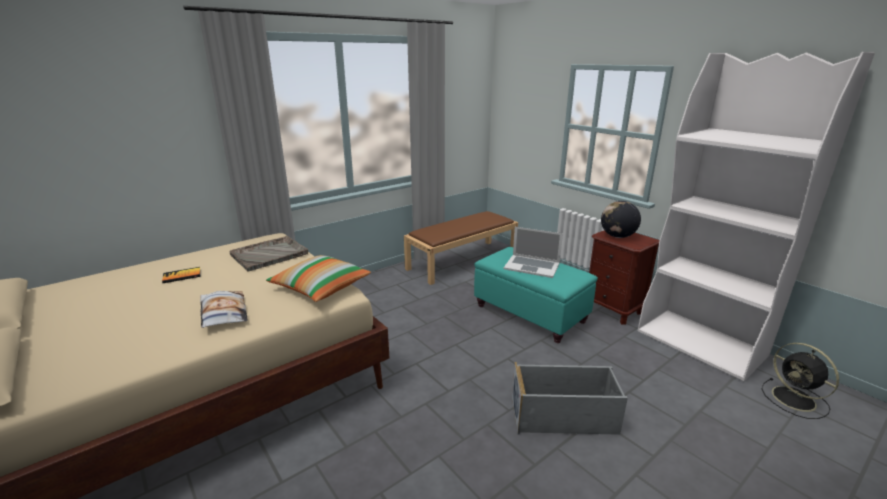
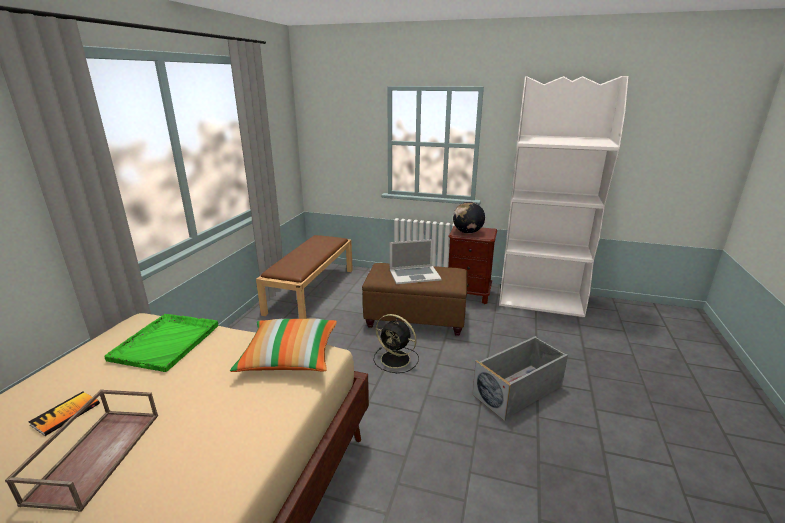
camera: 35 degrees left, 0 degrees up
(167, 301) = (96, 454): none -> brown tray
(223, 313) = (210, 432): pillow -> none
(270, 254) = (167, 342): grey tray -> green tray
(530, 314) = (416, 319): turquoise ottoman -> brown ottoman
(795, 399) = (616, 318): black fan -> black fan (396, 359)

